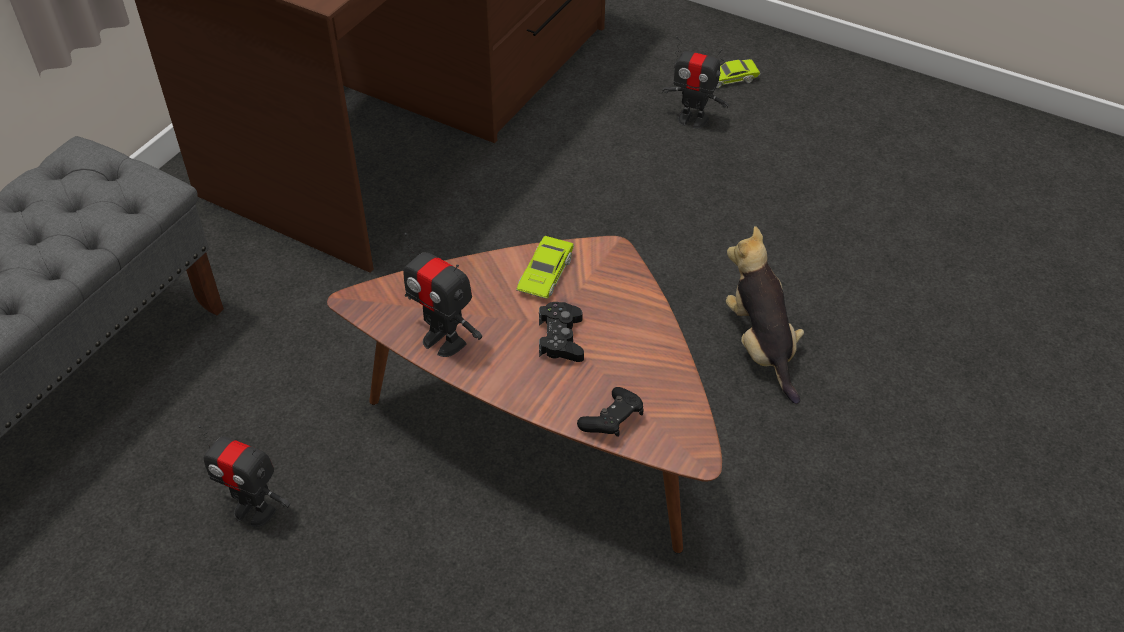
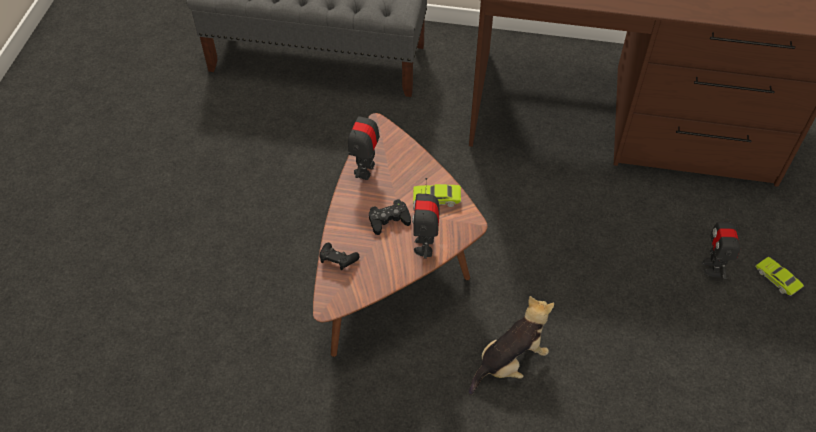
camera: 70 degrees right, 5 degrees up
(254, 510) = (291, 161): toy robot -> toy robot (425, 246)

